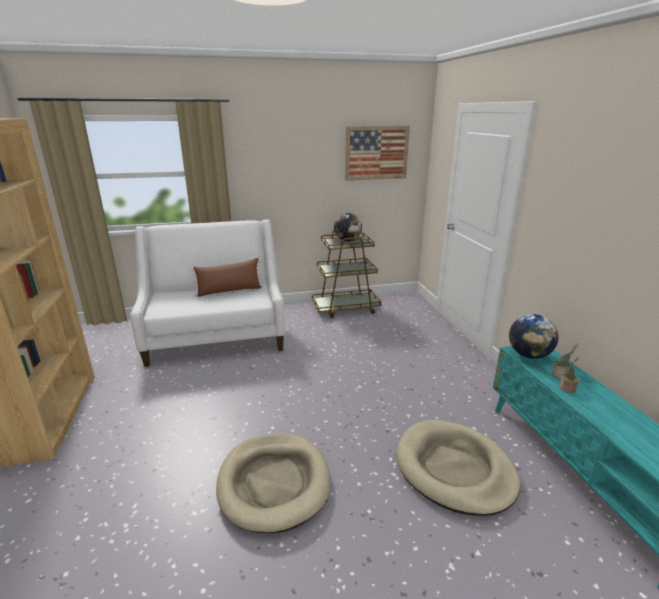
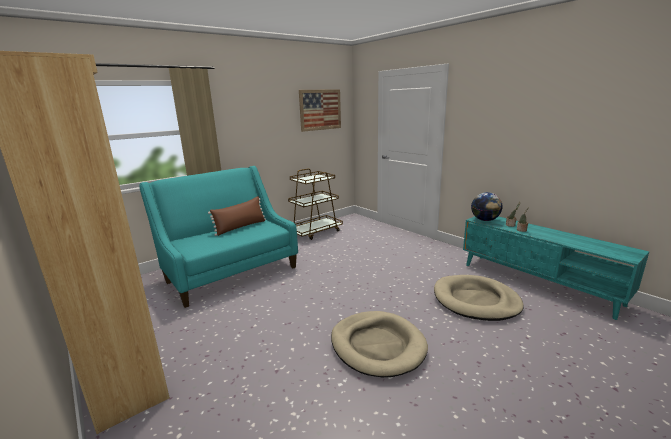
camera: 25 degrees left, 5 degrees down
(216, 337) = (230, 272): white sofa -> turquoise sofa
(347, 240) = (311, 177): globe -> none

